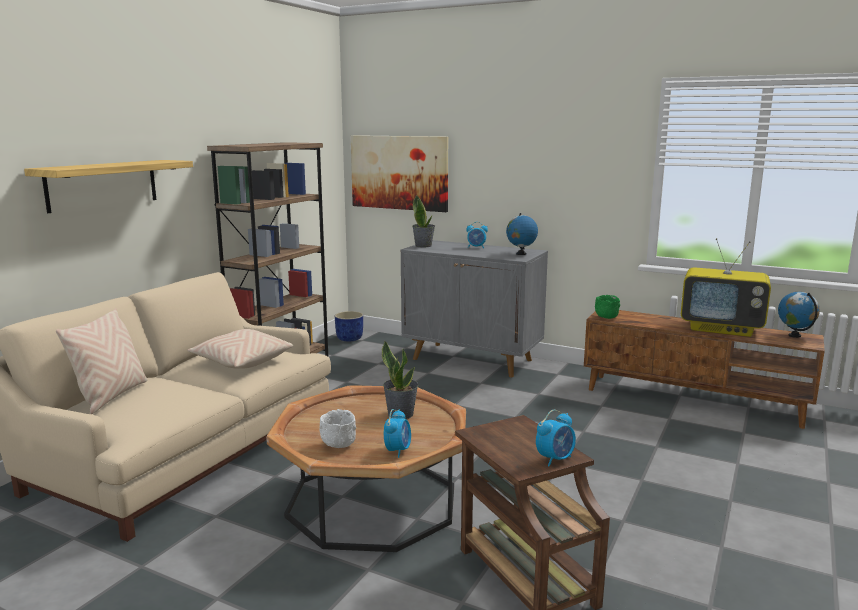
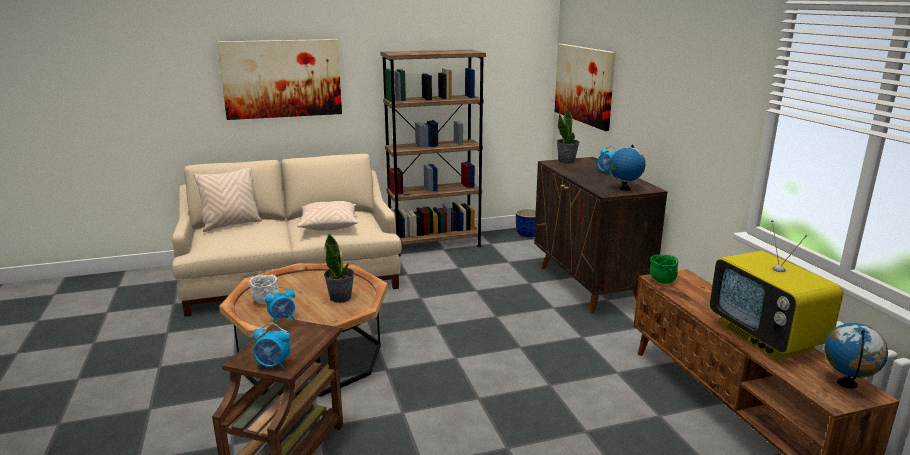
camera: 45 degrees right, 5 degrees up
(102, 185) = (282, 79): shelf -> picture
(473, 360) = (589, 285): grey cabinet -> brown cabinet

